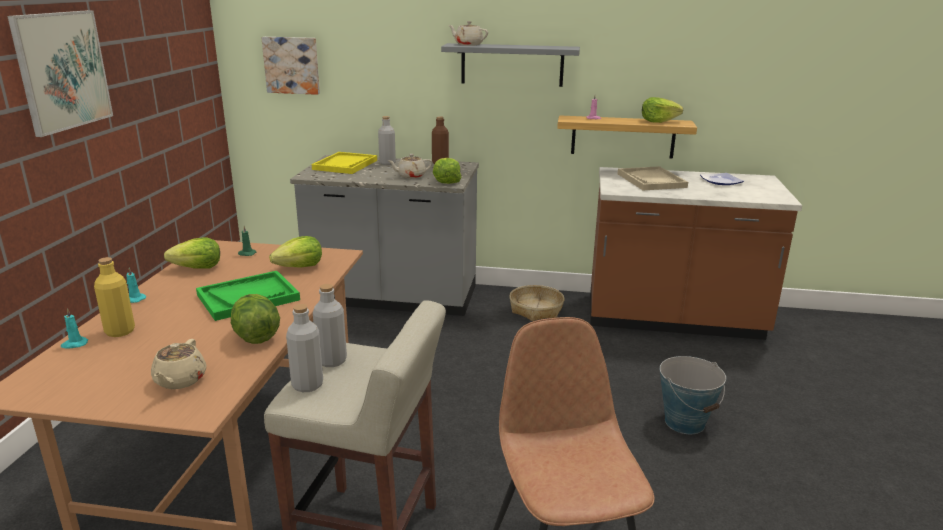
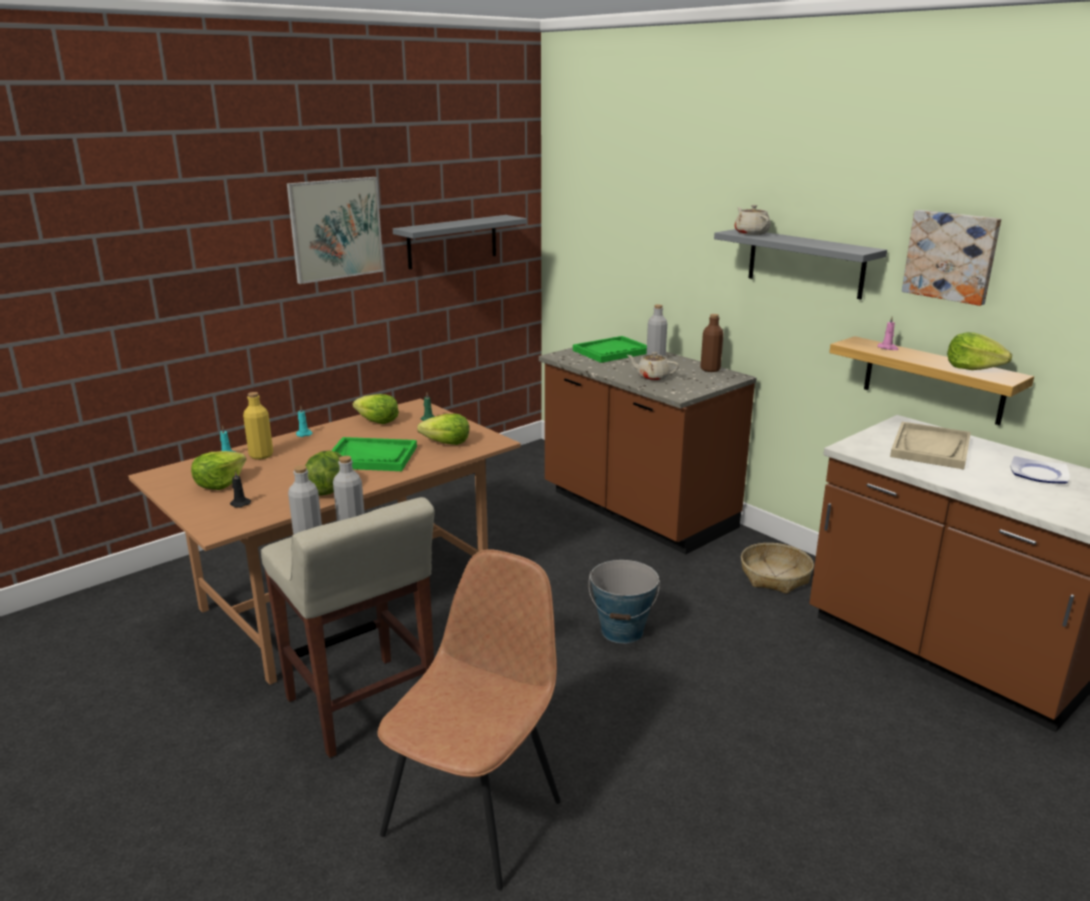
camera: 40 degrees right, 0 degrees up
(160, 81) = (452, 241): none -> grey shelf
(180, 380) = (239, 503): beige teapot -> black candle
(292, 65) = (597, 235): picture -> picture (951, 256)
(345, 165) = (611, 351): yellow tray -> green tray
(393, 298) = (637, 511): grey counter -> brown counter
(446, 181) = (677, 391): lettuce -> lettuce (220, 483)
(685, 422) = (781, 766): bucket -> bucket (622, 631)

